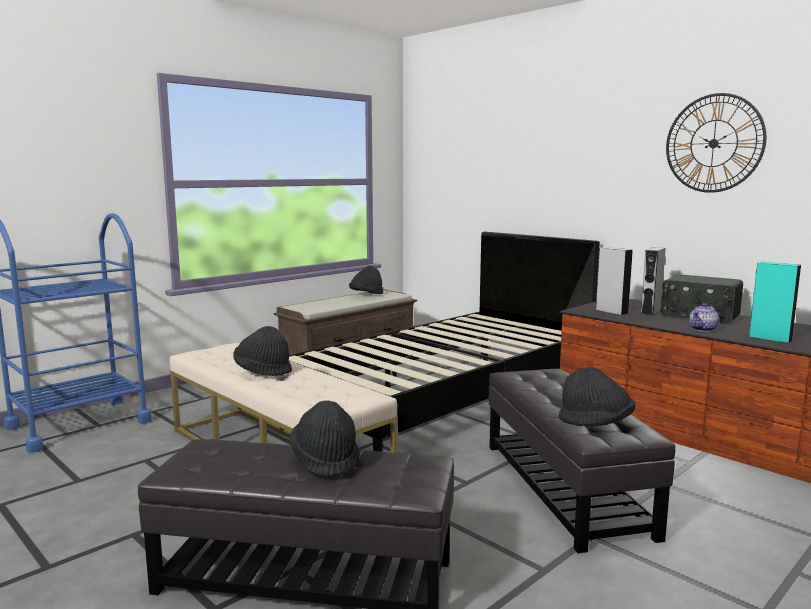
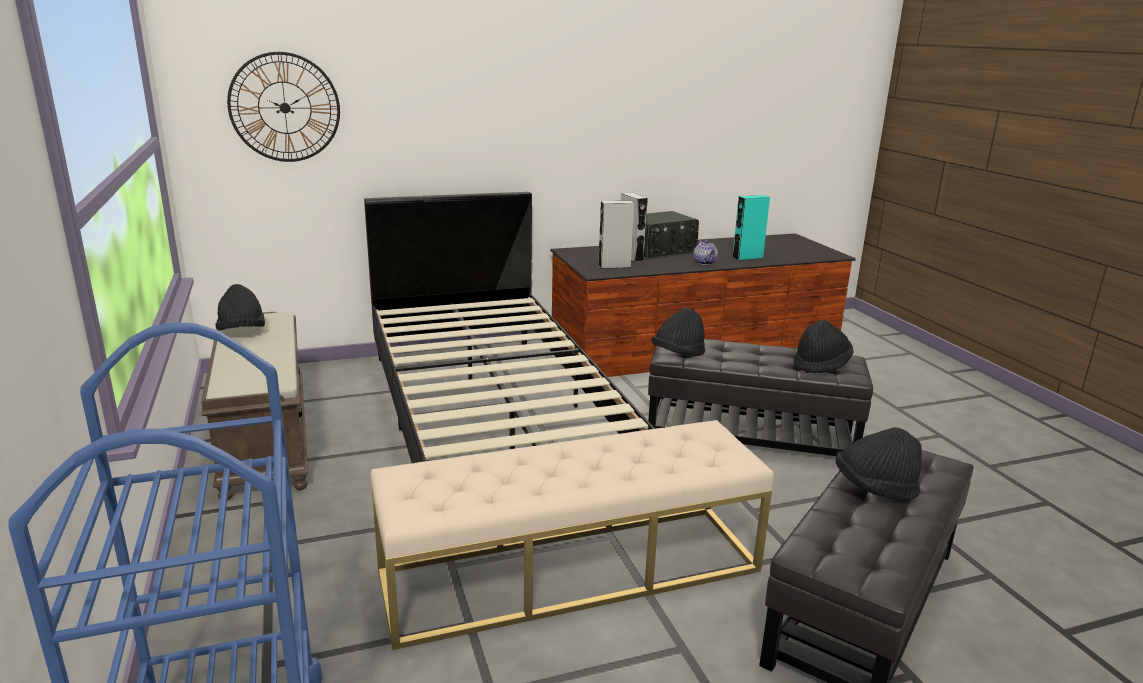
camera: 65 degrees left, 10 degrees up
(263, 371) = (565, 470): black hat -> black hat (678, 355)
(713, 143) = (636, 84): wall clock -> wall clock (285, 107)

